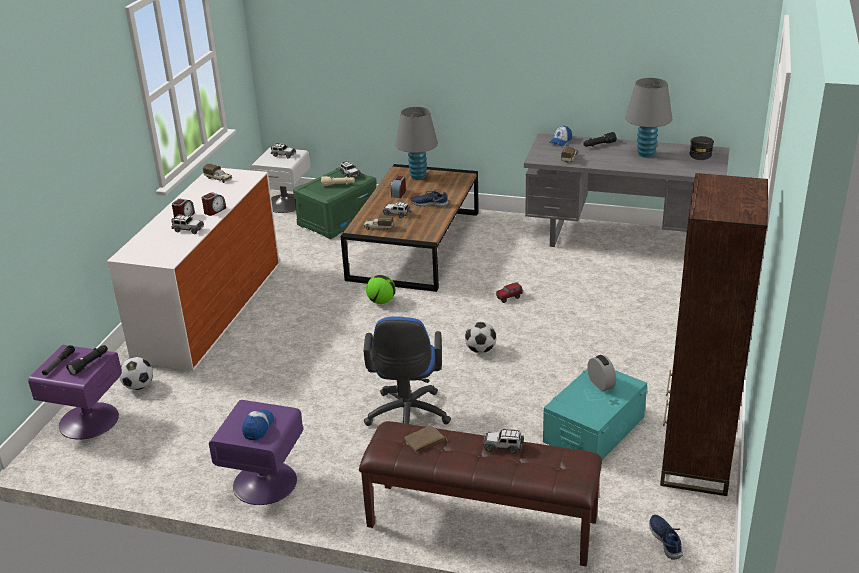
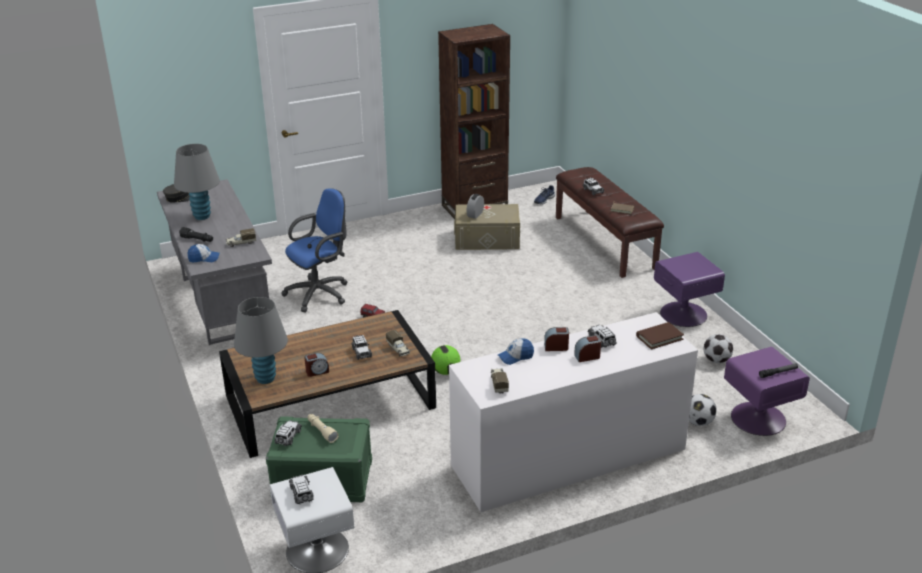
camera: 130 degrees left, 0 degrees up
(89, 363) = (755, 359): black flashlight -> none
(147, 252) = (659, 337): none -> brown book
(258, 427) = (690, 263): cap -> cap (515, 356)
(407, 418) = (562, 296): blue office chair -> blue office chair (320, 293)
(429, 204) = (322, 344): blue shoe -> none
(480, 350) = (456, 302): football -> football (716, 360)
(594, 429) = (487, 239): turquoise storage box -> beige storage box

